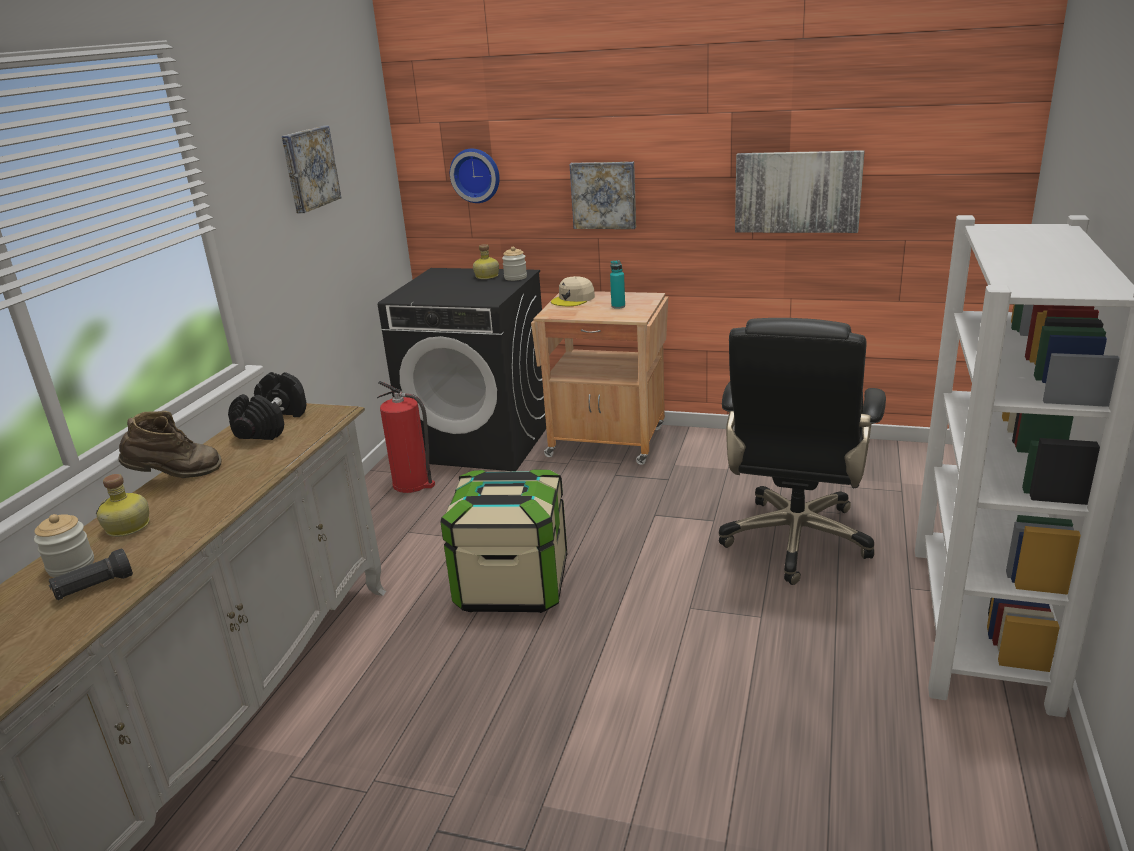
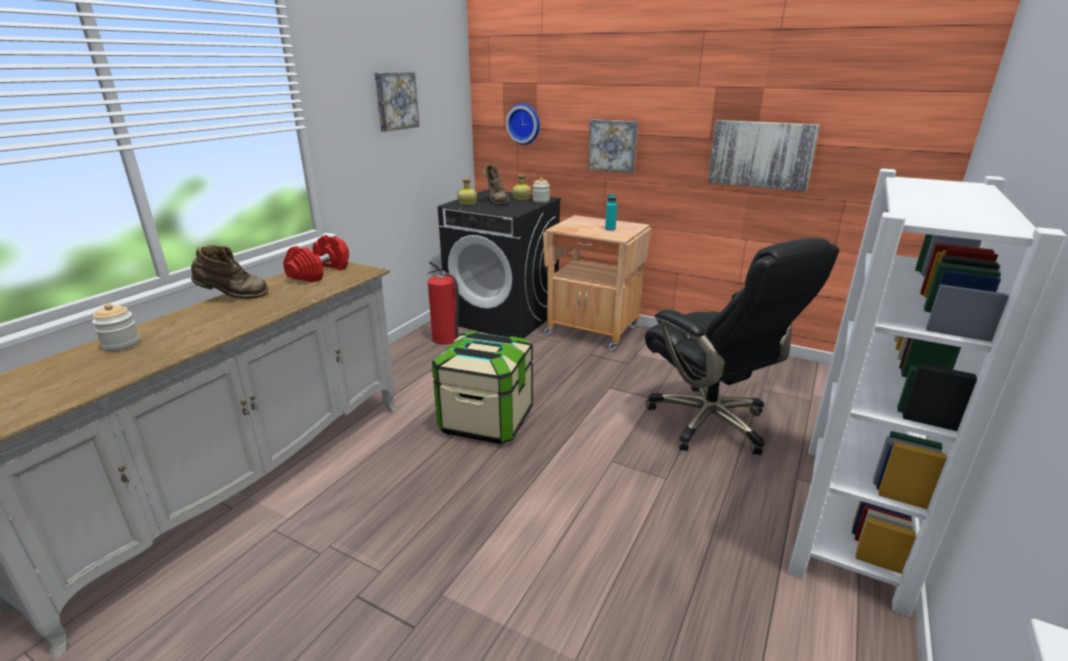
camera: 10 degrees right, 0 degrees up
(94, 587) = (123, 361): black flashlight -> none
(128, 527) = (177, 325): bottle -> bottle (467, 203)
(272, 425) = (320, 273): black dumbbell -> red dumbbell
(456, 285) = (496, 201): none -> brown boot
(573, 299) = (580, 221): beige cap -> none
(793, 543) = (710, 425): black office chair -> black office chair turned 60 degrees counterclockwise

